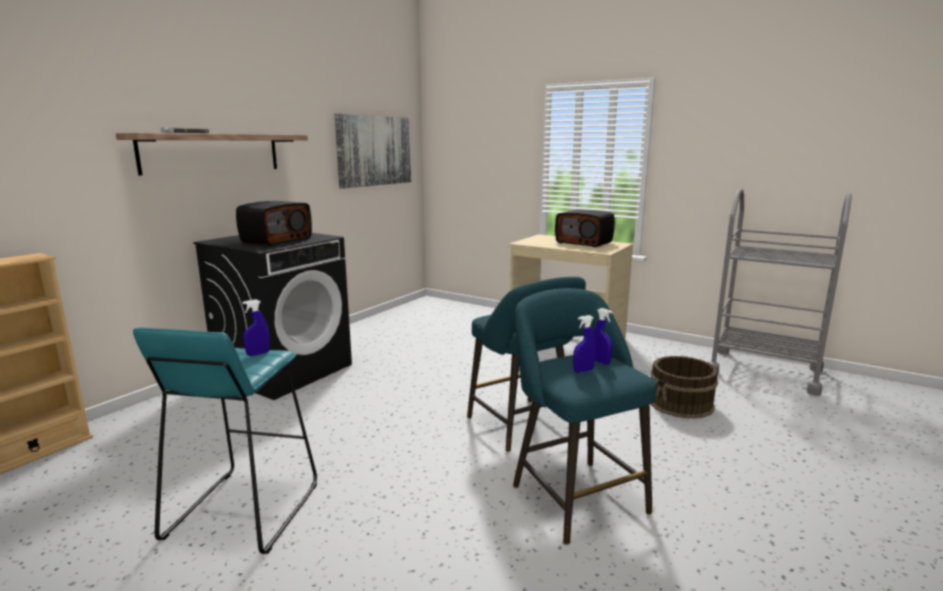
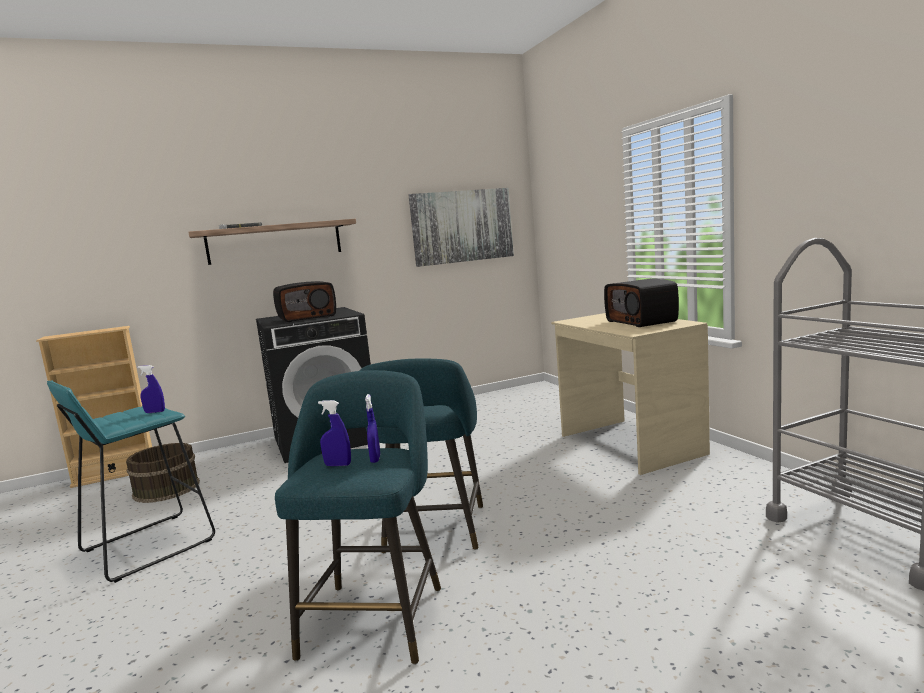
camera: 35 degrees right, 5 degrees down
(681, 404) = (659, 550): brown bucket -> brown bucket (166, 489)

